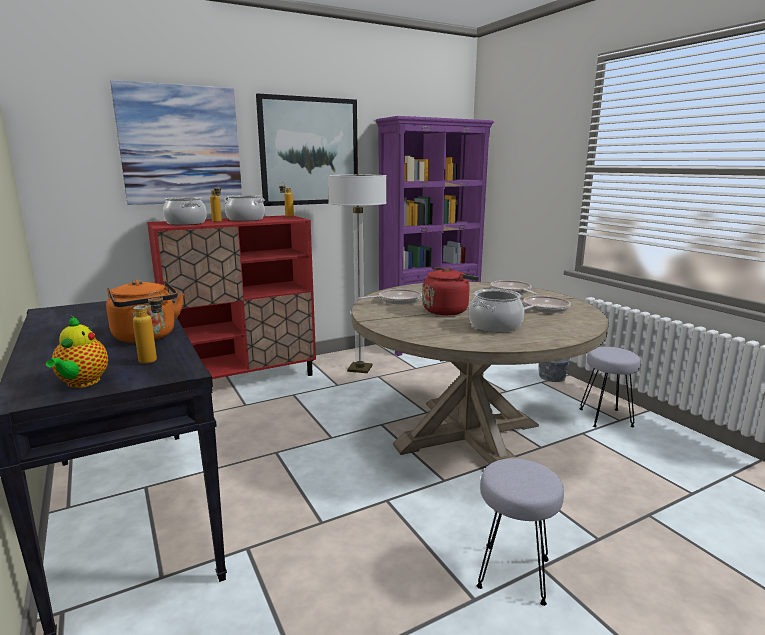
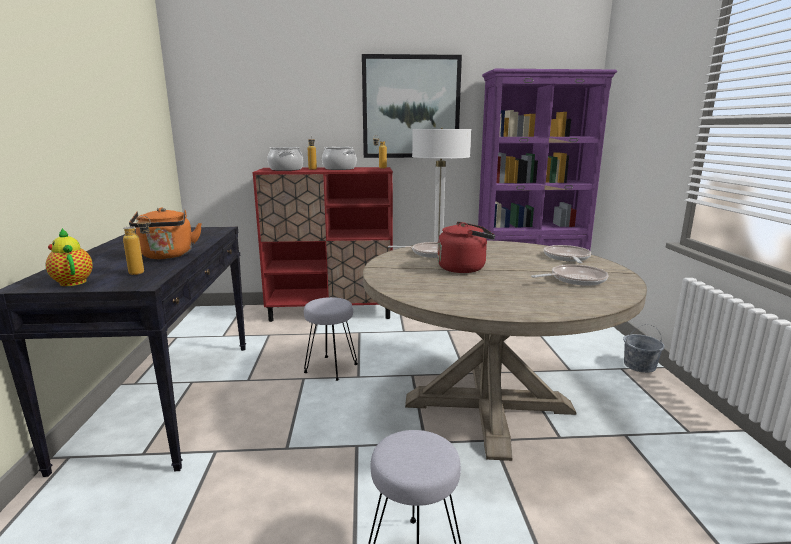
camera: 25 degrees right, 0 degrees up
(82, 383) = (72, 281): teapot -> teapot turned 120 degrees clockwise
(181, 145) = (294, 102): picture -> none
(494, 326) = (489, 289): cooking pot -> none
(605, 418) = (670, 425): grey stool -> grey stool (330, 368)

